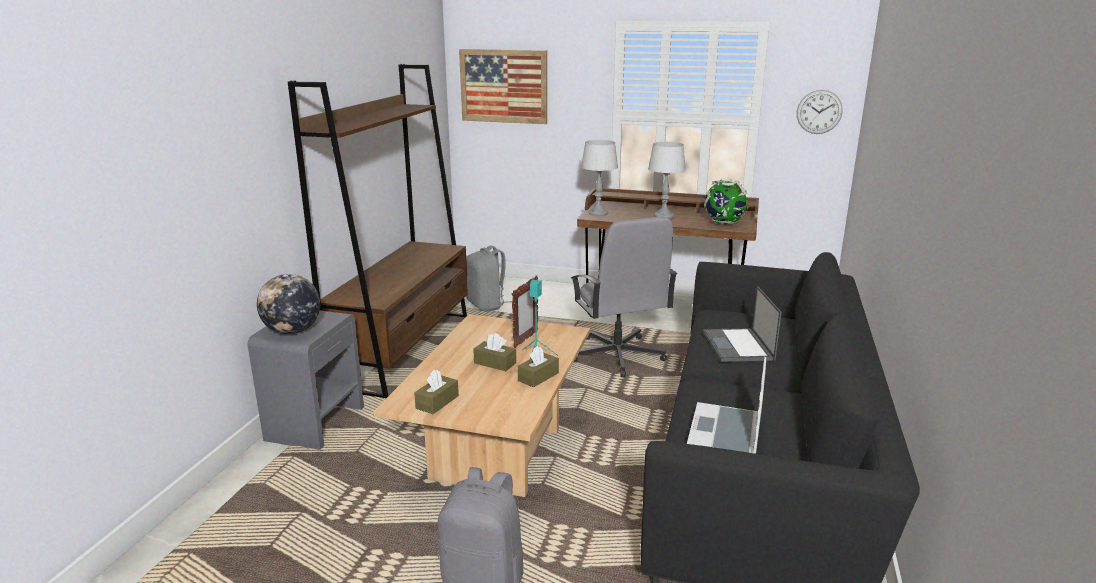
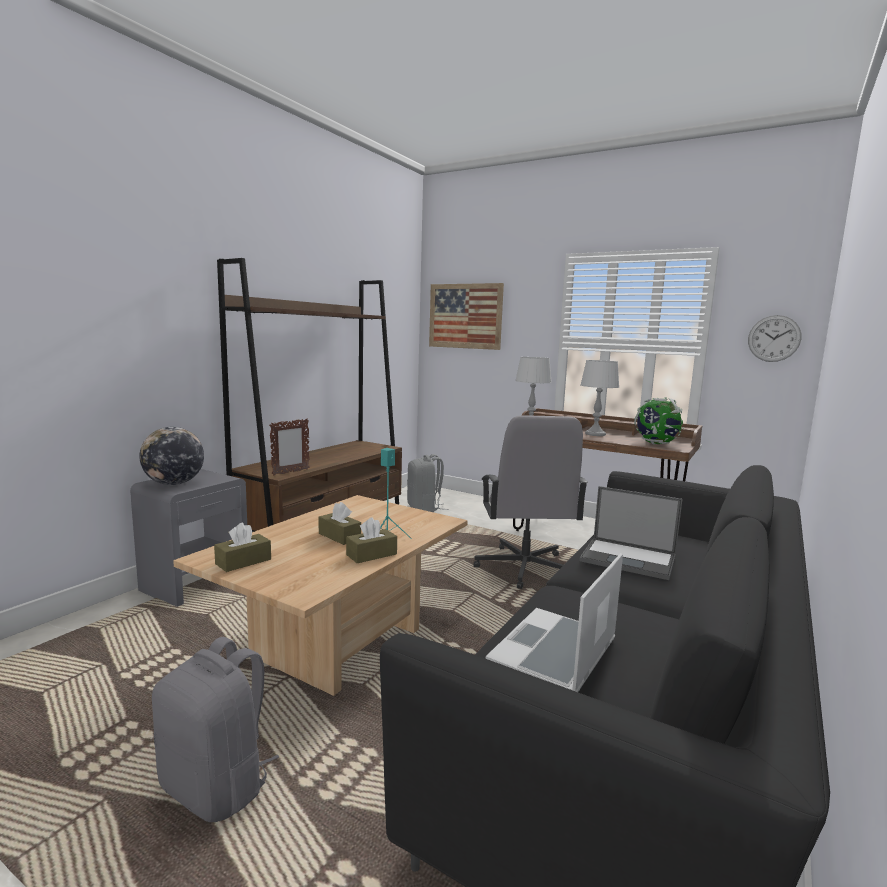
camera: 15 degrees right, 10 degrees down
(525, 339) = (390, 521): picture frame -> picture frame (290, 472)
(738, 346) = (629, 559): laptop -> laptop turned 75 degrees counterclockwise

